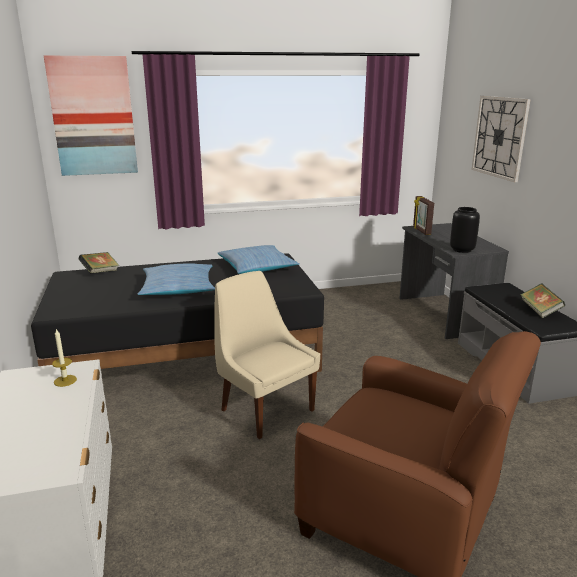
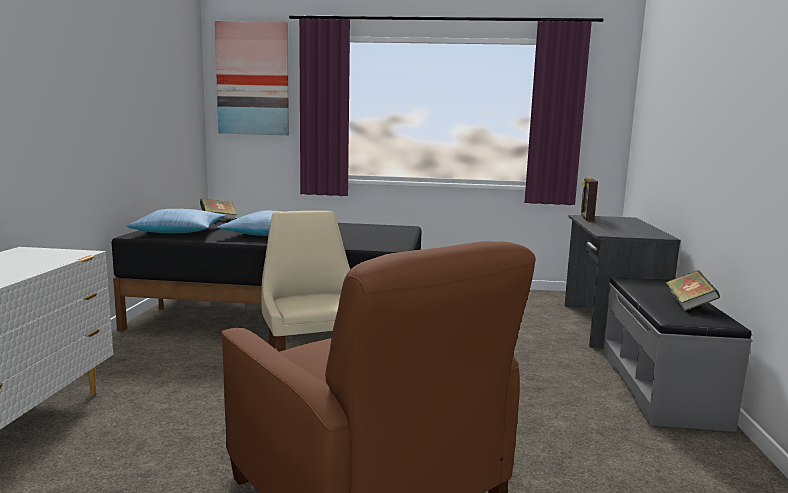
camera: 20 degrees right, 10 degrees down
(65, 380) = (53, 257): candle -> none
(257, 267) = (370, 230): pillow -> pillow (180, 231)
(462, 250) = (616, 233): black vase -> none
(499, 137) = (679, 99): wall clock -> none

